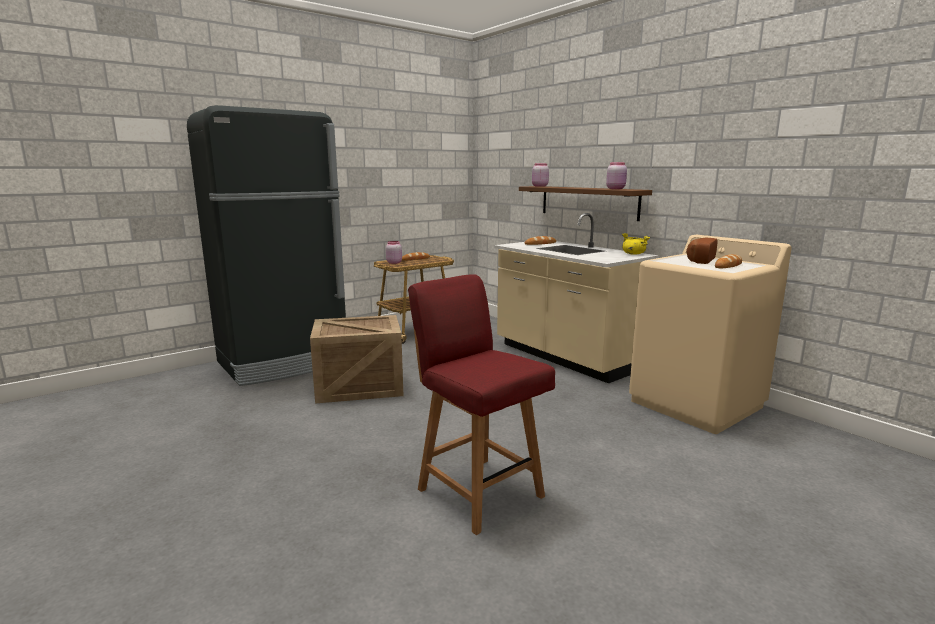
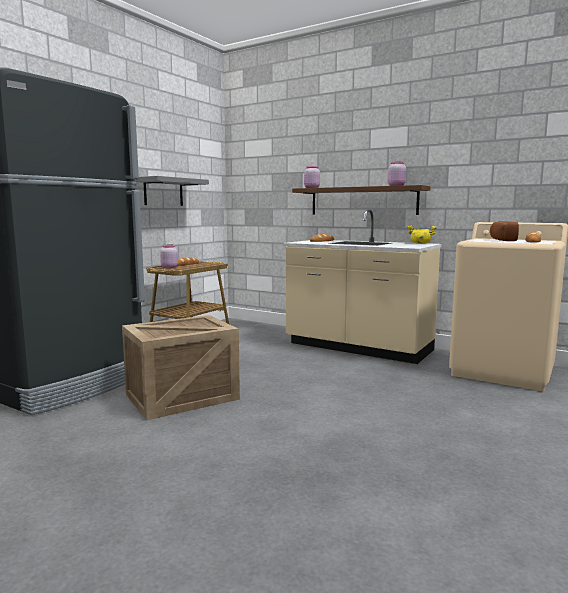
camera: 20 degrees left, 5 degrees down
(398, 189) = (163, 192): none -> grey shelf
(478, 491) = (411, 474): red chair -> none

